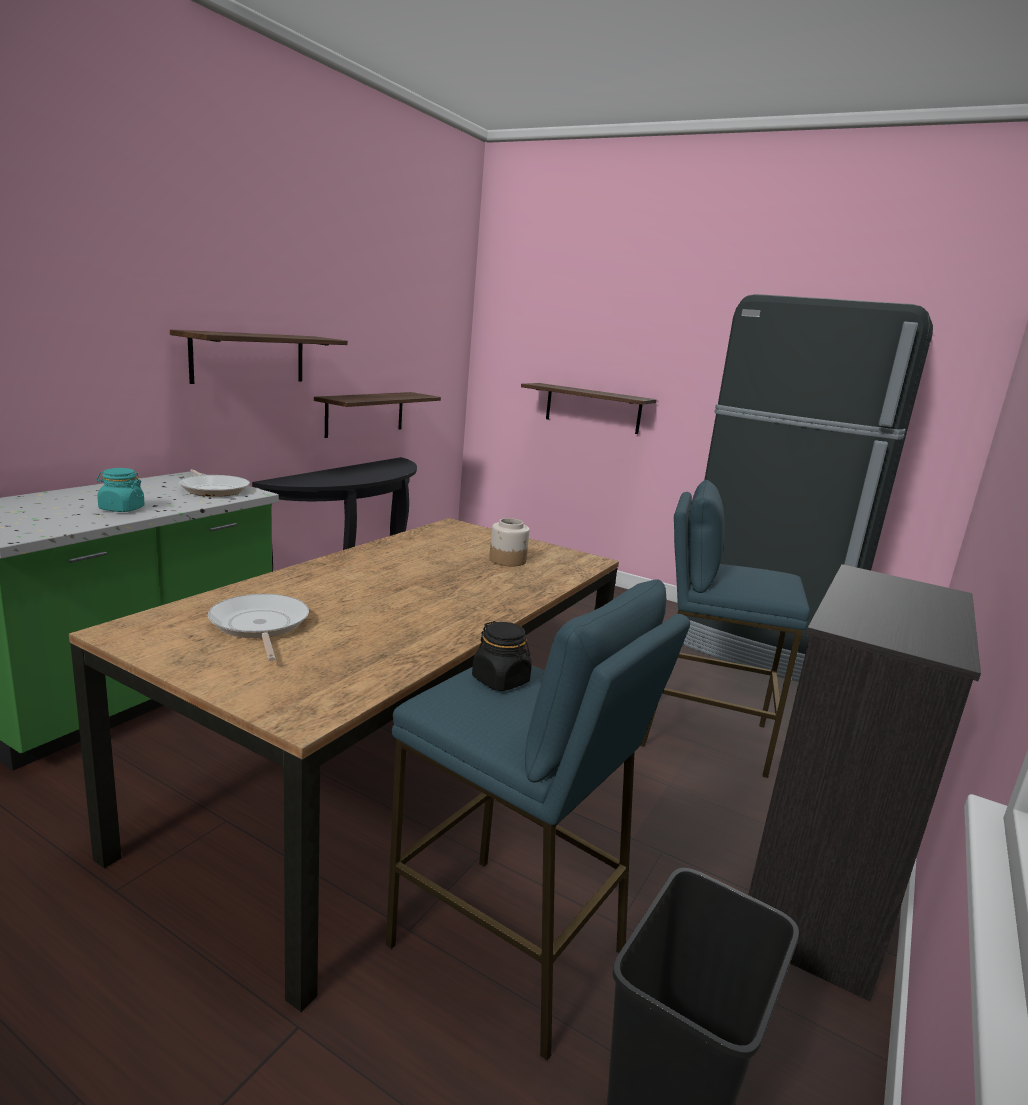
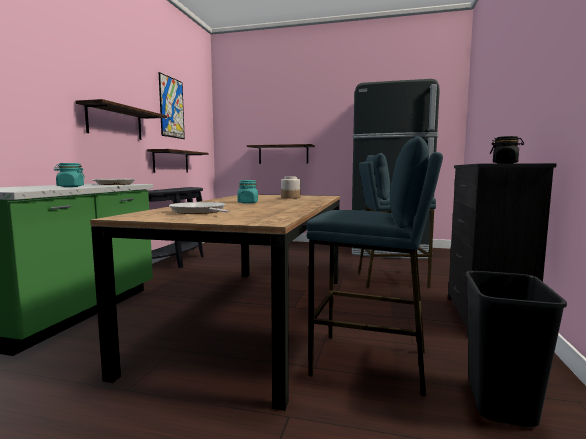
camera: 15 degrees left, 10 degrees down
(375, 311) = (171, 107): none -> picture
(395, 582) = (248, 203): none -> turquoise jar
(501, 680) = (347, 210): black jar -> black jar (505, 163)

